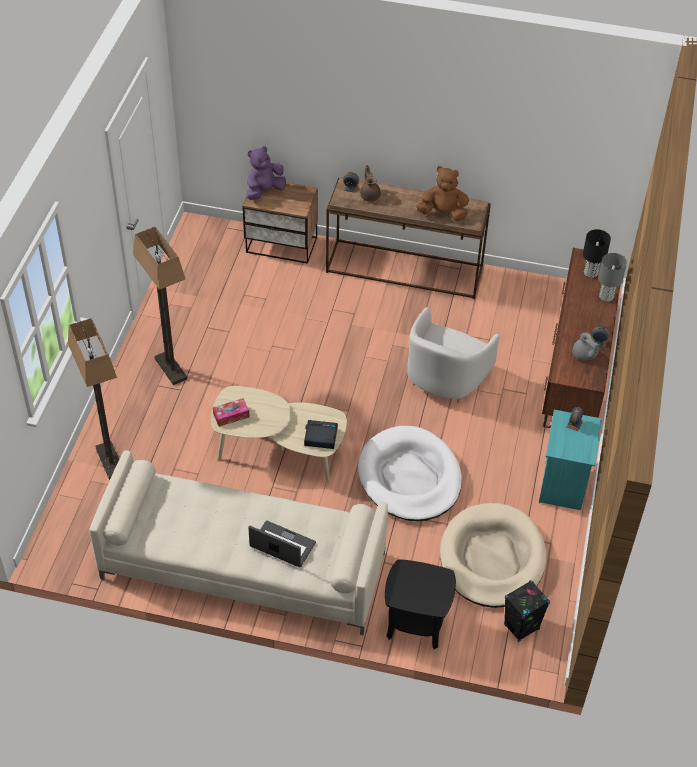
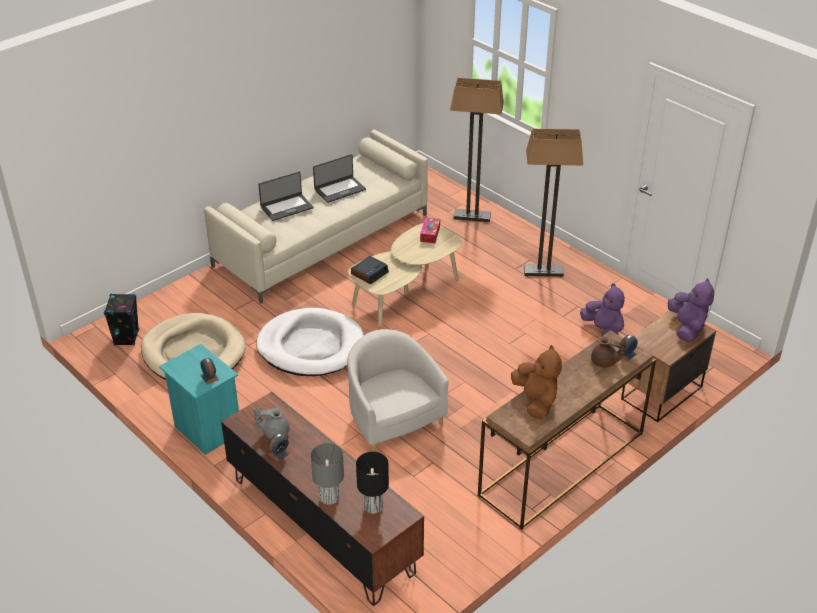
camera: 125 degrees right, 10 degrees down
(213, 520) = (339, 189): none -> laptop
(230, 300) = (603, 331): none -> purple plush toy
(416, 623) = (190, 292): black side table -> none
(443, 213) = (536, 401): brown plush toy -> brown plush toy turned 60 degrees counterclockwise

